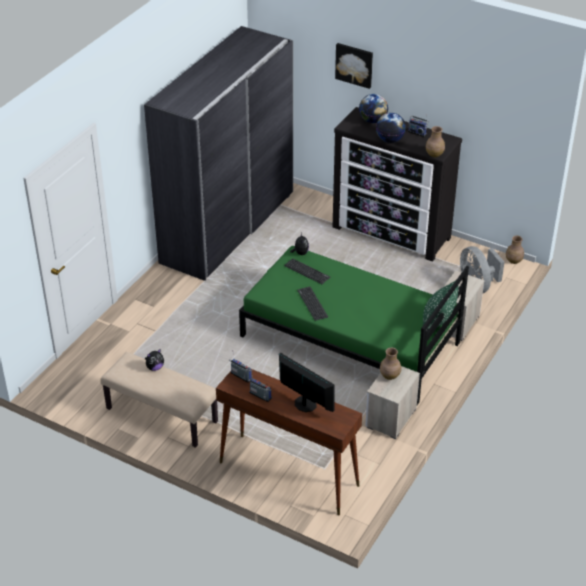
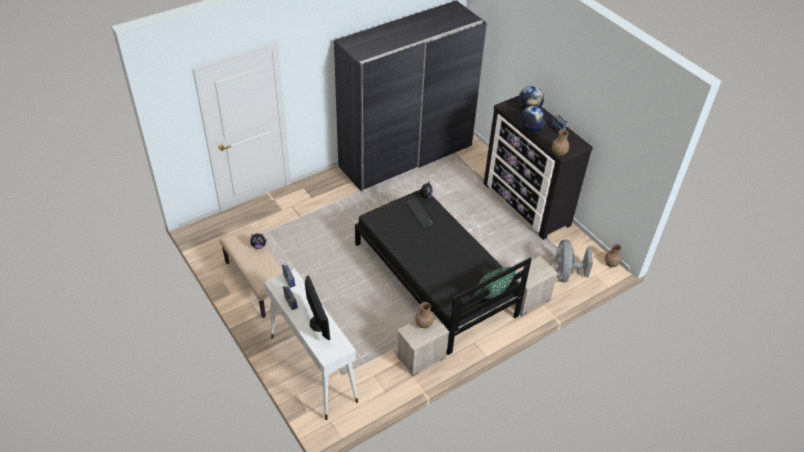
camera: 25 degrees right, 5 degrees up
(288, 473) = (312, 368): brown console table -> white console table
(312, 304) = (404, 240): keyboard -> none
(349, 340) = (433, 279): green bed -> black bed
(354, 64) = (530, 57): picture -> none

